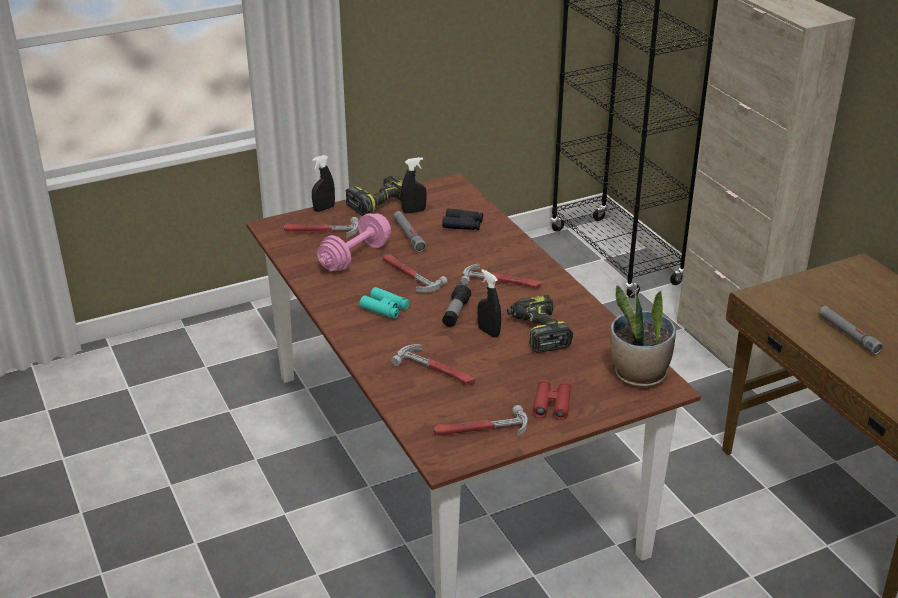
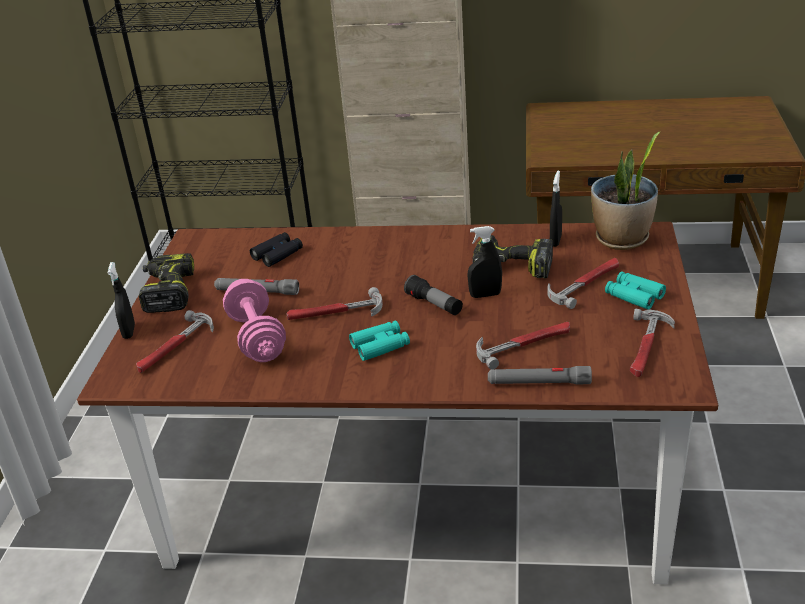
camera: 55 degrees left, 0 degrees up
(414, 211) = (214, 275): black spray bottle -> black spray bottle (555, 240)
(502, 282) = (406, 262): hammer -> hammer (585, 284)
(552, 404) = (634, 295): red binoculars -> turquoise binoculars
(847, 334) = (630, 143): grey flashlight -> grey flashlight (539, 383)

